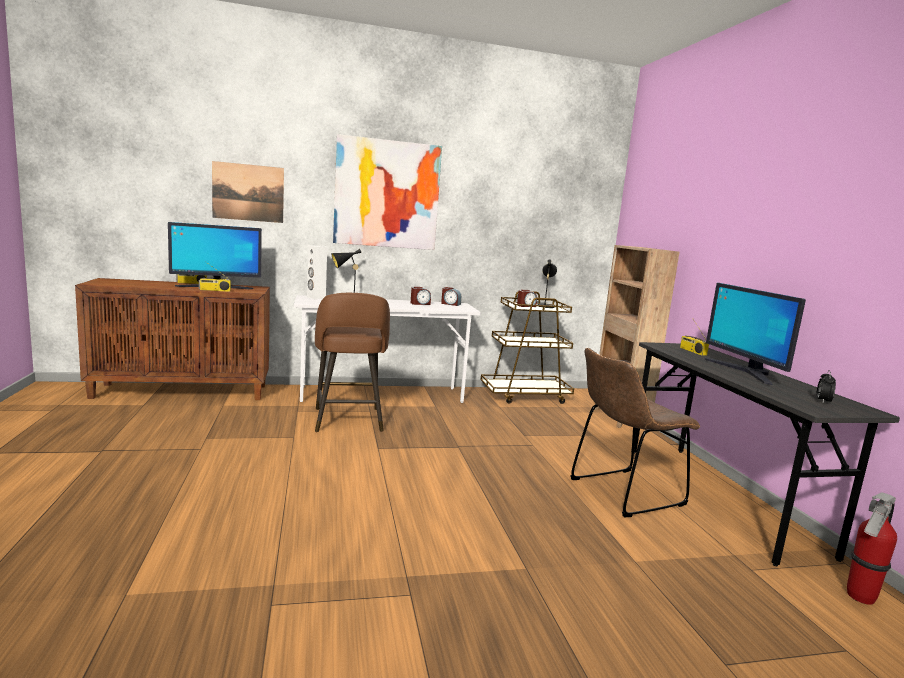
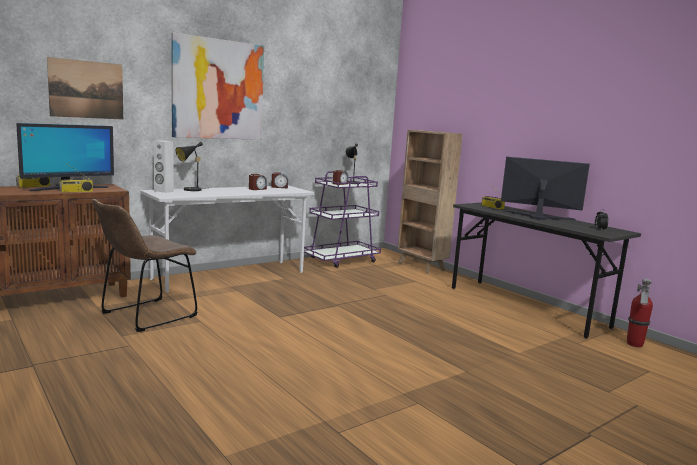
camera: 25 degrees left, 0 degrees up
(348, 421) = (229, 300): brown stool -> none
(525, 395) = (341, 260): brown cart -> purple cart
(621, 493) = (472, 315): brown chair -> brown chair (145, 316)
(745, 371) = (539, 217): monitor -> monitor turned 150 degrees clockwise

